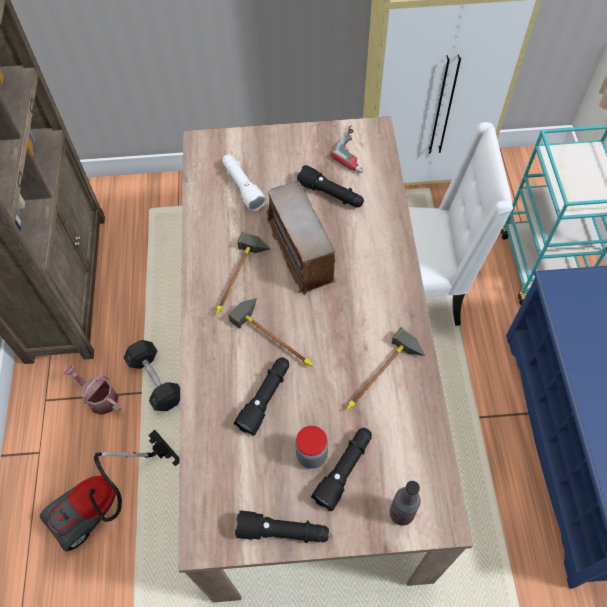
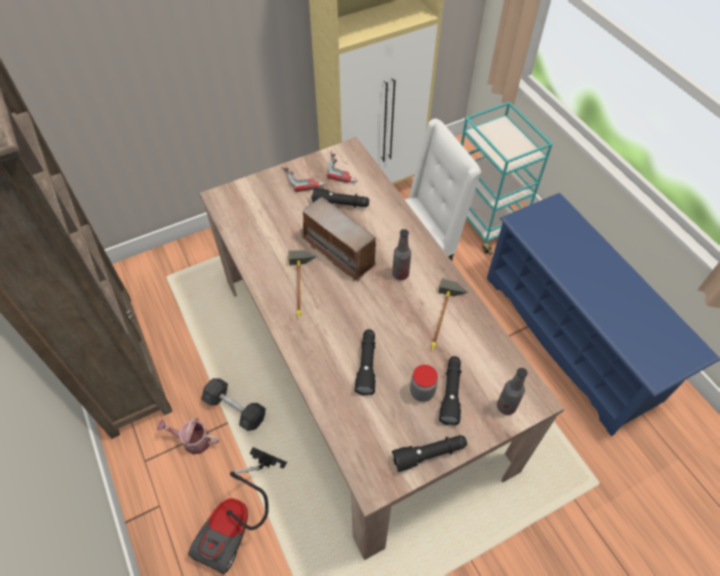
camera: 25 degrees left, 5 degrees down
(242, 186) = (269, 219): white flashlight -> none
(278, 336) = (353, 318): hammer -> none
(304, 149) = (303, 178): none -> power drill
(357, 304) = (400, 274): none -> bottle

